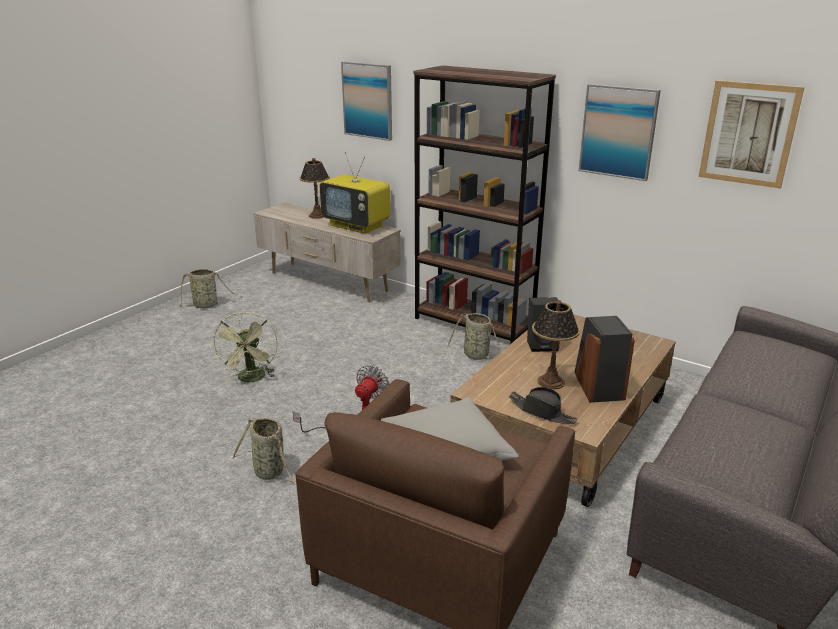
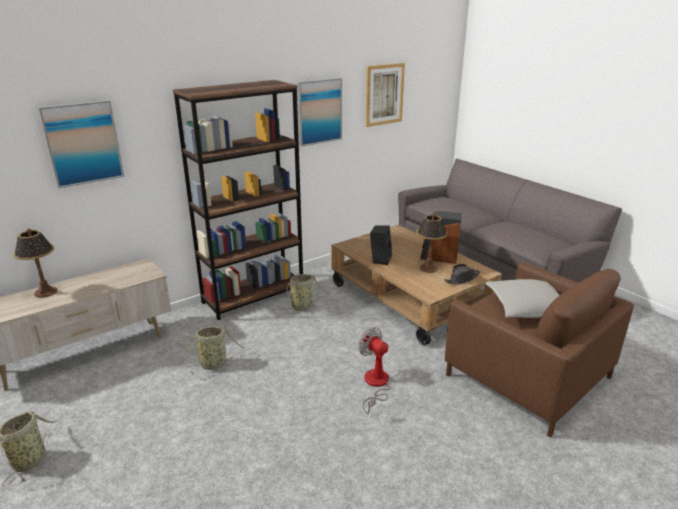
camera: 70 degrees left, 0 degrees up
(252, 379) = (252, 437): green fan -> none
(271, 473) = (417, 442): basket -> basket (215, 364)
(357, 226) = (111, 276): television -> none

